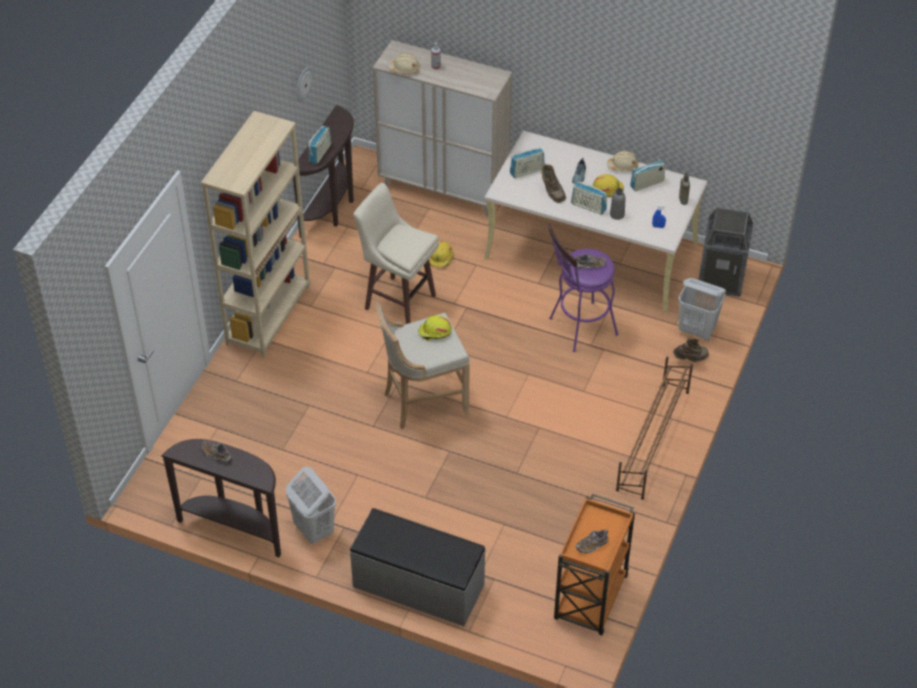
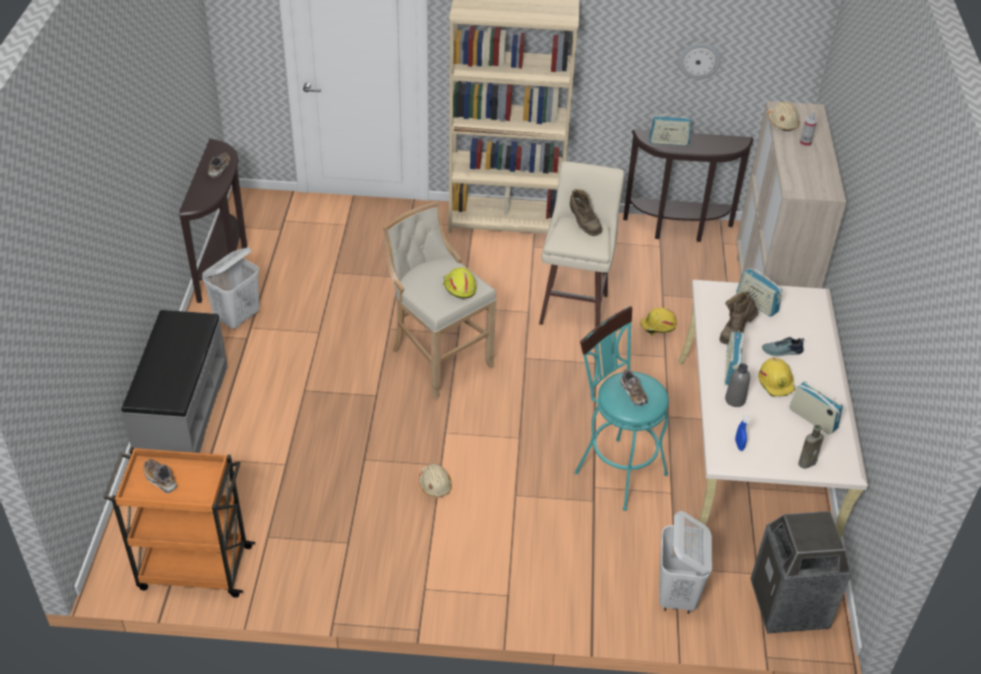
camera: 70 degrees right, 5 degrees down
(578, 328) = (615, 469): purple stool -> turquoise stool
(622, 166) = (829, 389): beige hard hat -> beige hard hat (435, 484)
(652, 440) = (462, 581): brown shoe rack -> none
(690, 359) = (621, 597): brown boot -> brown boot (583, 224)

